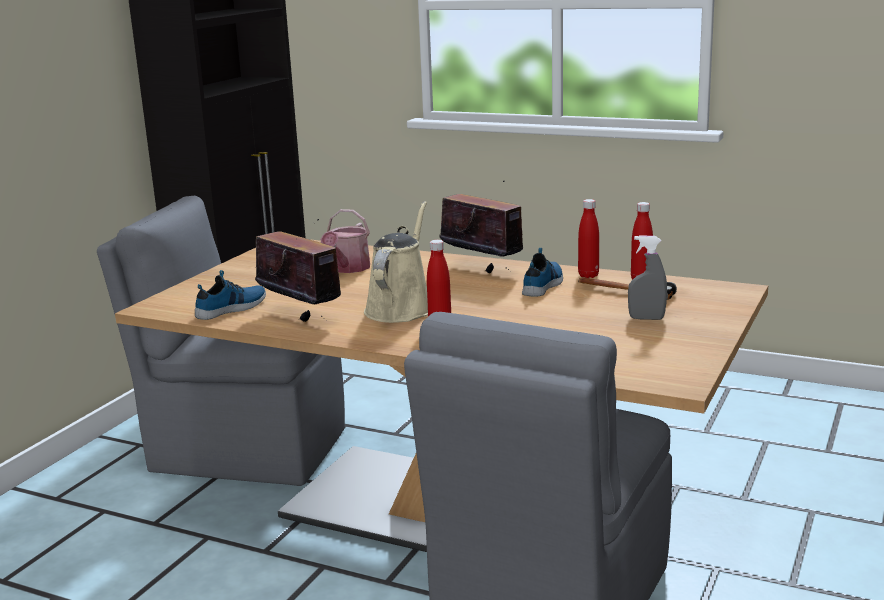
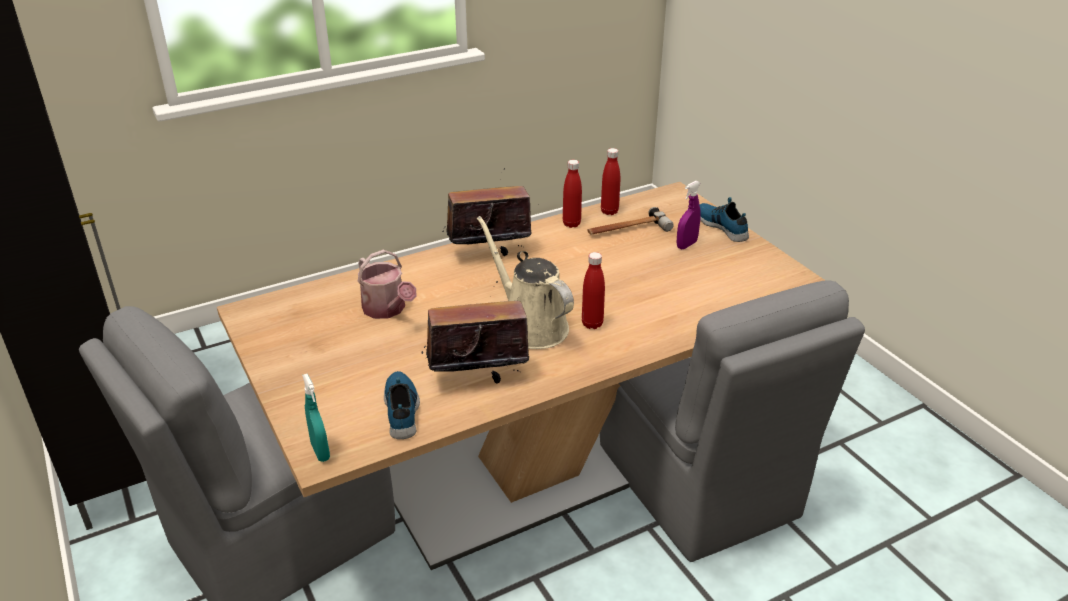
camera: 55 degrees left, 15 degrees up
(157, 305) = (320, 451): none -> turquoise spray bottle
(544, 285) = (566, 248): shoe -> shoe (722, 226)
(646, 318) = (686, 245): grey spray bottle -> purple spray bottle

